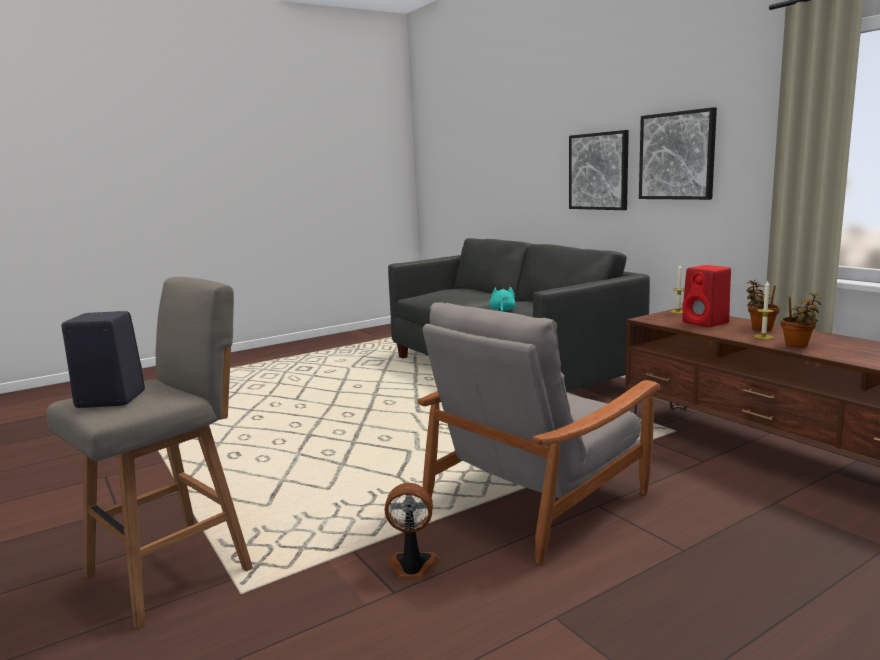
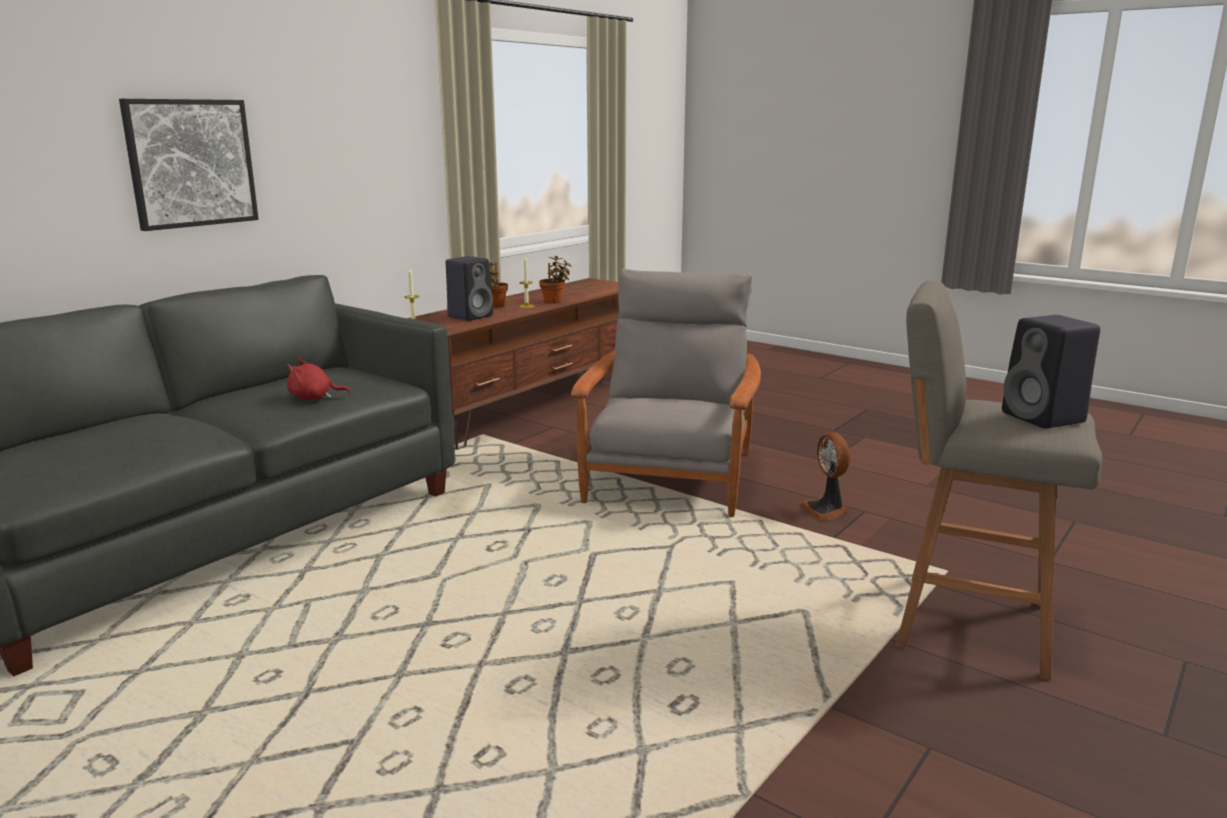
camera: 110 degrees left, 5 degrees up
(502, 310) = (314, 398): turquoise plush toy -> red plush toy
(538, 499) = (670, 478): grey armchair -> grey armchair turned 105 degrees counterclockwise
(677, 156) = (318, 141): picture -> none
(707, 323) = (471, 316): red speaker -> black speaker

